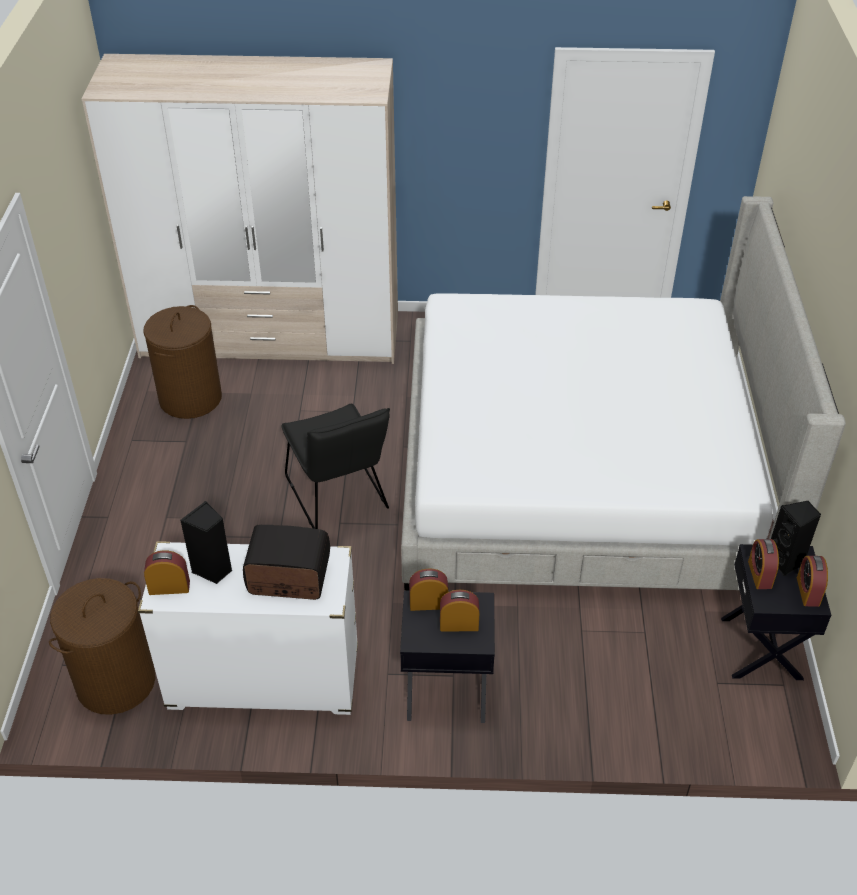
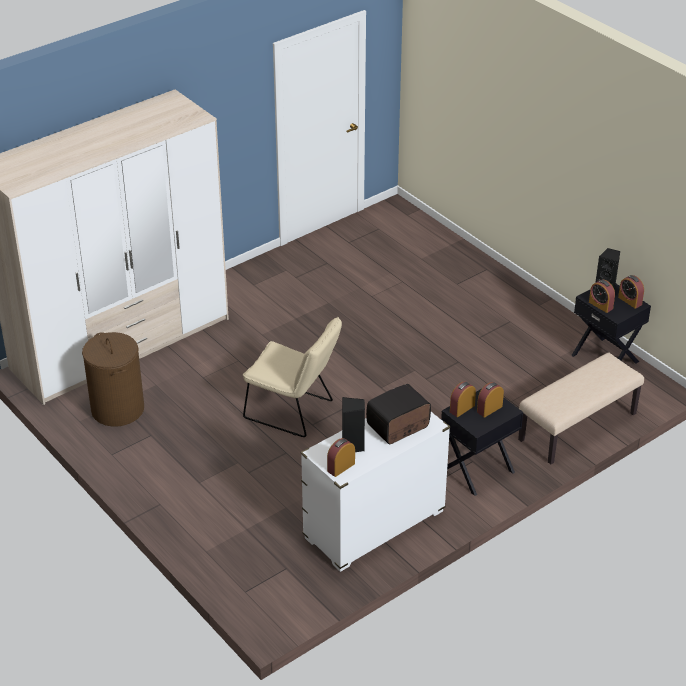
camera: 40 degrees left, 5 degrees down
(116, 682) = (291, 579): brown laundry basket -> none
(339, 497) = (294, 411): black chair -> beige chair
(582, 472) = (417, 322): bed -> none
(625, 717) = (578, 427): none -> beige bench

